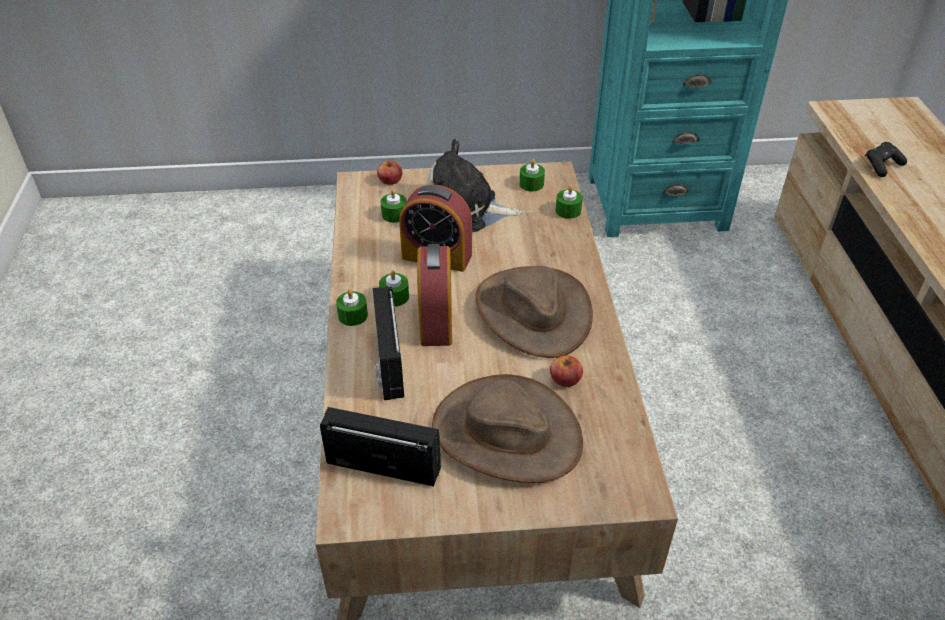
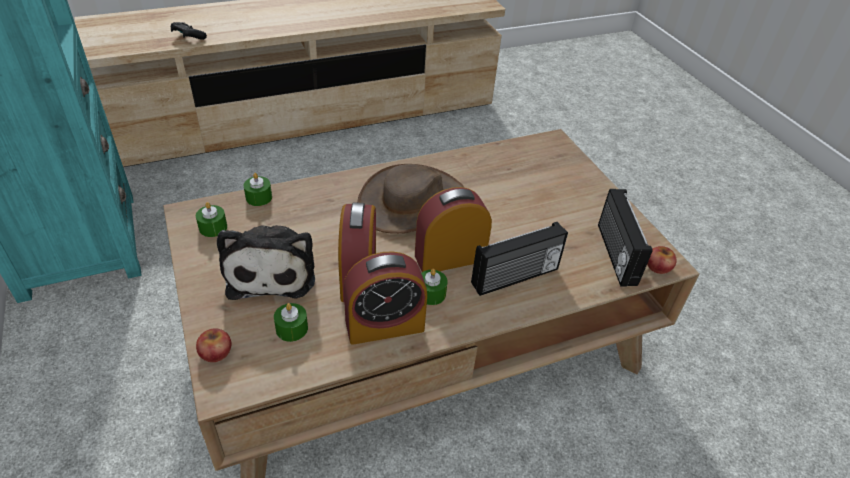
camera: 110 degrees left, 0 degrees up
(353, 315) = (471, 318): green candle -> none
(372, 262) = (384, 325): none -> alarm clock
(506, 433) = (546, 199): brown hat -> none
(565, 379) = (478, 178): apple -> apple (658, 267)

